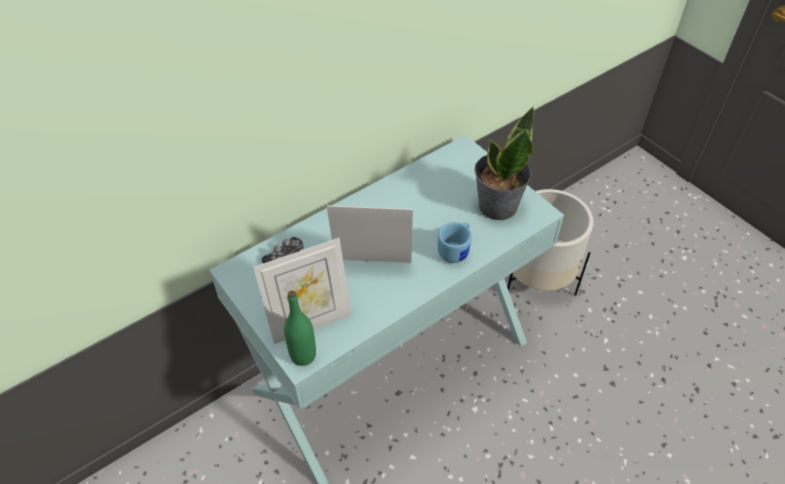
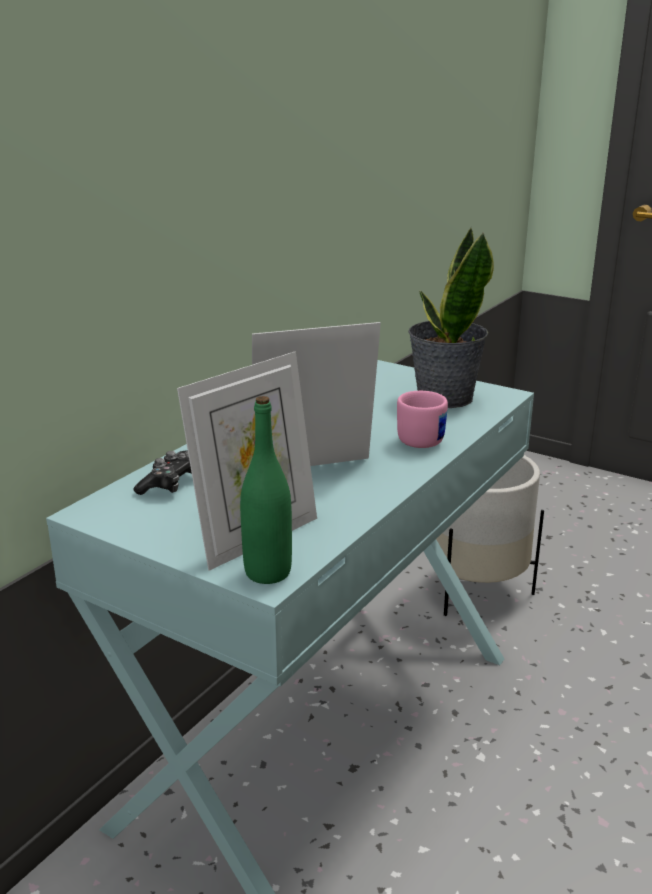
camera: 20 degrees left, 25 degrees down
(456, 250) = (422, 438): blue mug -> pink mug

